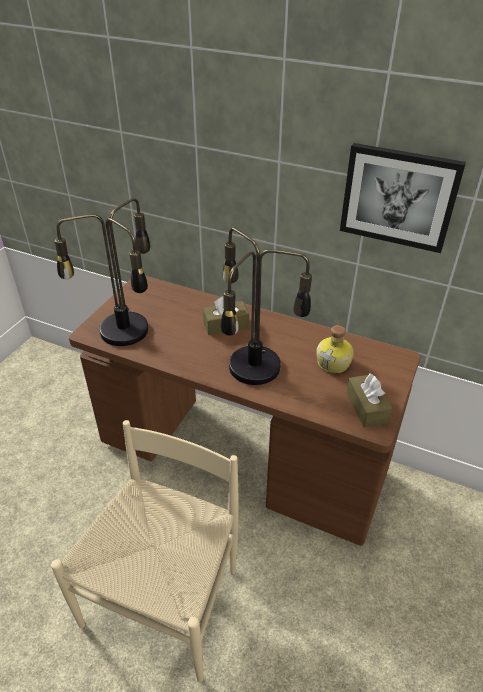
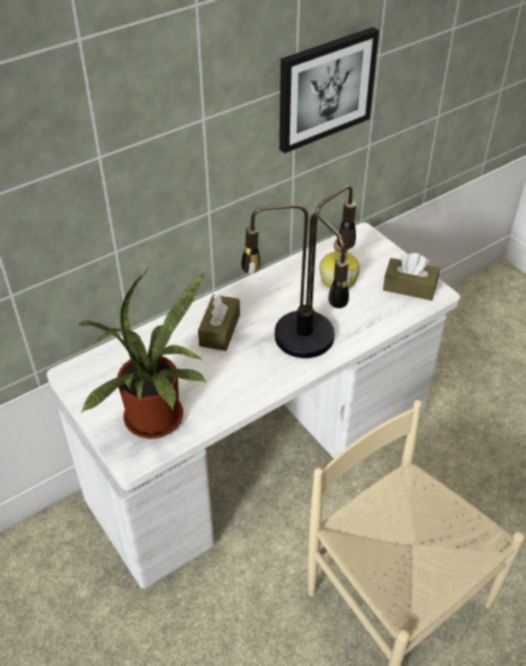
camera: 60 degrees left, 5 degrees up
(124, 331) = (158, 422): table lamp -> potted plant
(241, 457) = (262, 458): brown desk -> white desk

